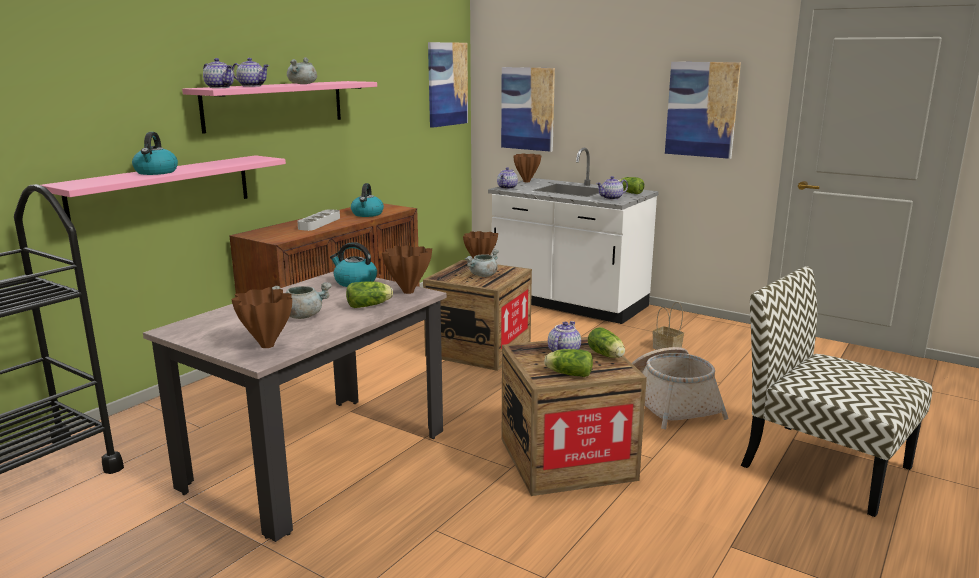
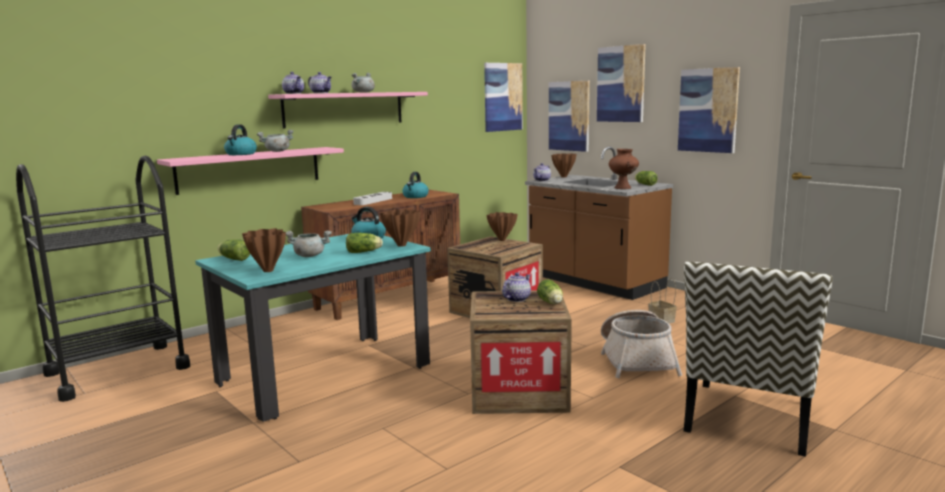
camera: 15 degrees right, 5 degrees down
(318, 459) = (325, 374): beige dining table -> turquoise dining table
(483, 275) = (497, 247): grey cooking pot -> grey cooking pot (277, 151)
(567, 374) = (507, 312): lettuce -> lettuce (233, 259)
(568, 303) = (594, 282): white counter -> brown counter
(595, 74) = (621, 84): none -> picture
(611, 198) = (623, 188): teapot -> brown vase
(822, 465) = (749, 418): chair -> chair turned 120 degrees counterclockwise

